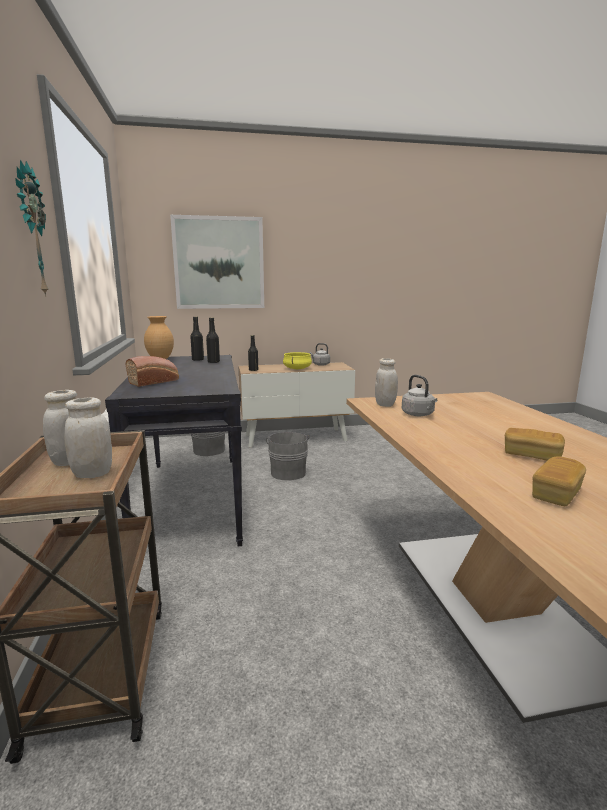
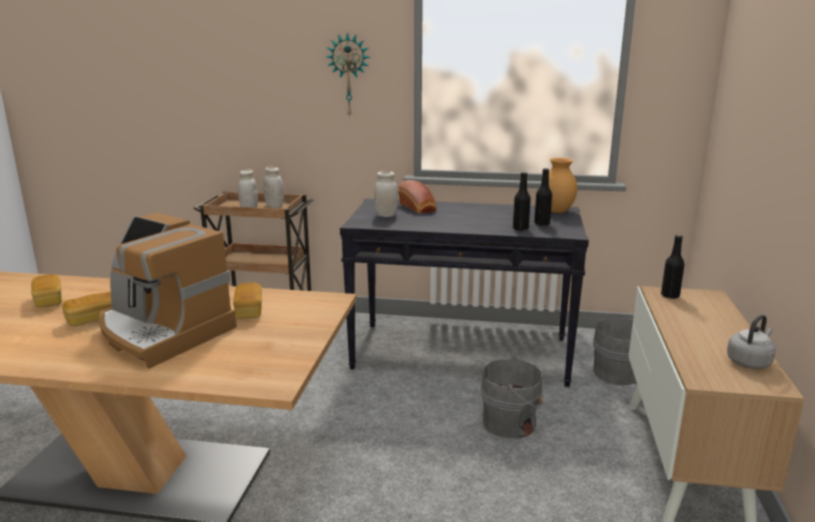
camera: 110 degrees right, 5 degrees up
(219, 263) = (759, 99): picture -> none
(297, 368) = (689, 330): yellow cooking pot -> none
(385, 404) = (305, 305): white jar -> white jar (386, 215)
(418, 414) = (249, 311): grey kettle -> bread
(494, 427) = (162, 332): none -> coffee machine

